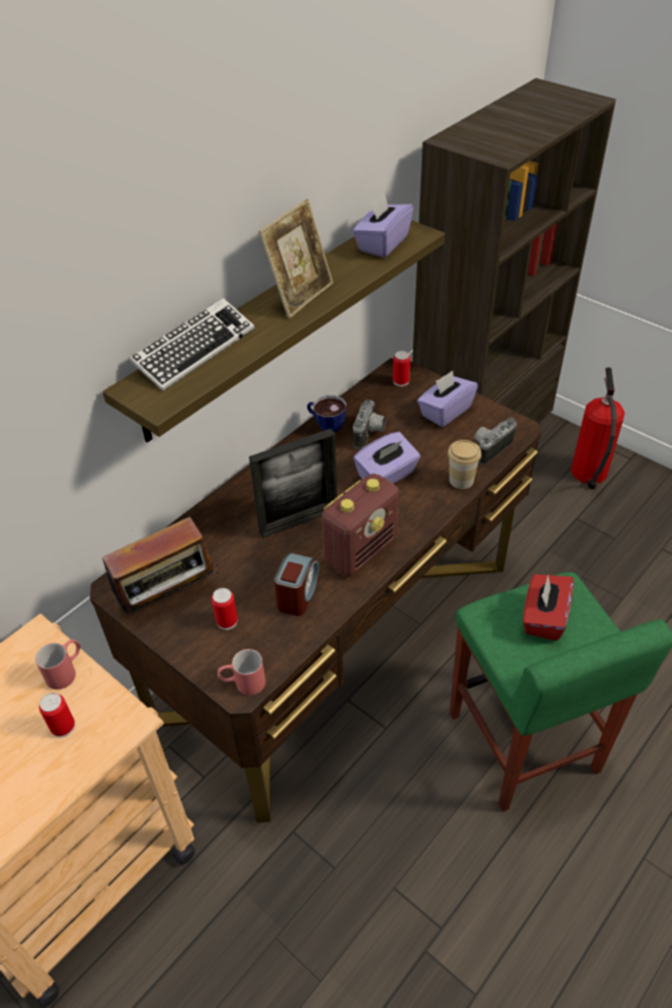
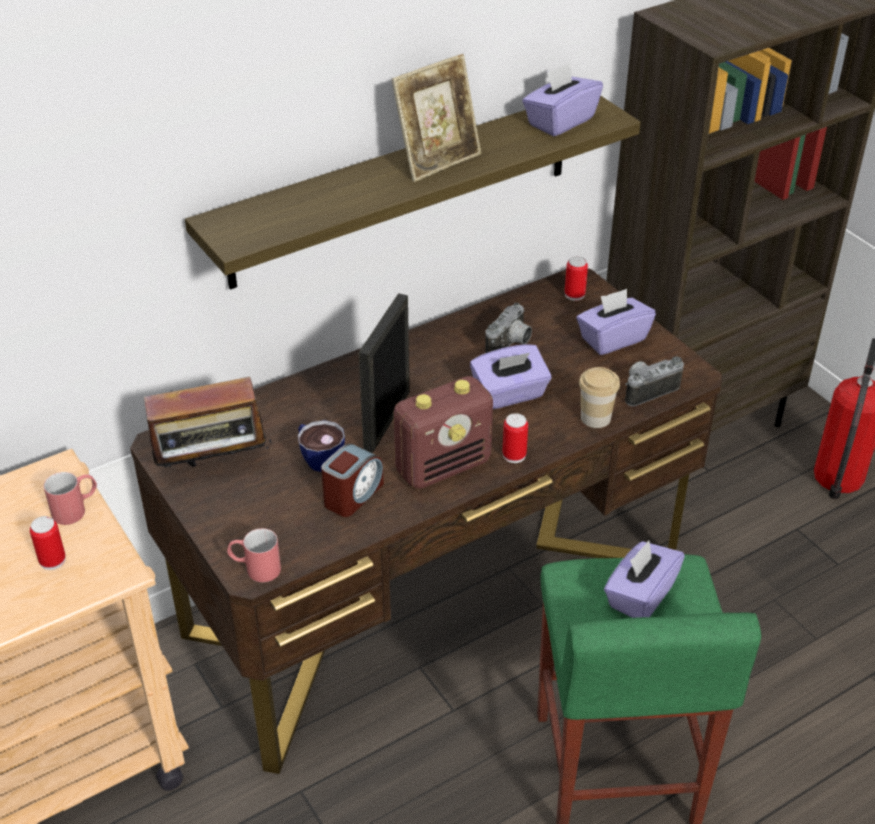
camera: 15 degrees right, 5 degrees down
(194, 350) = (297, 196): keyboard -> none
(227, 621) = (264, 504): can -> can (514, 455)
(298, 521) = (387, 420): picture frame -> picture frame turned 120 degrees clockwise
(325, 424) = (463, 324): cup -> cup (318, 458)
(543, 618) = (640, 595): red tissue box -> purple tissue box

